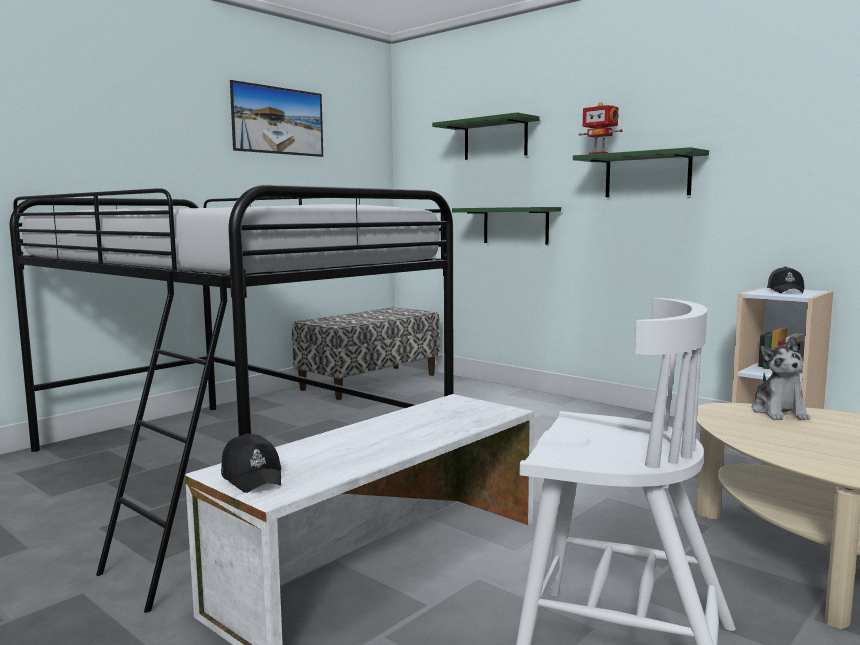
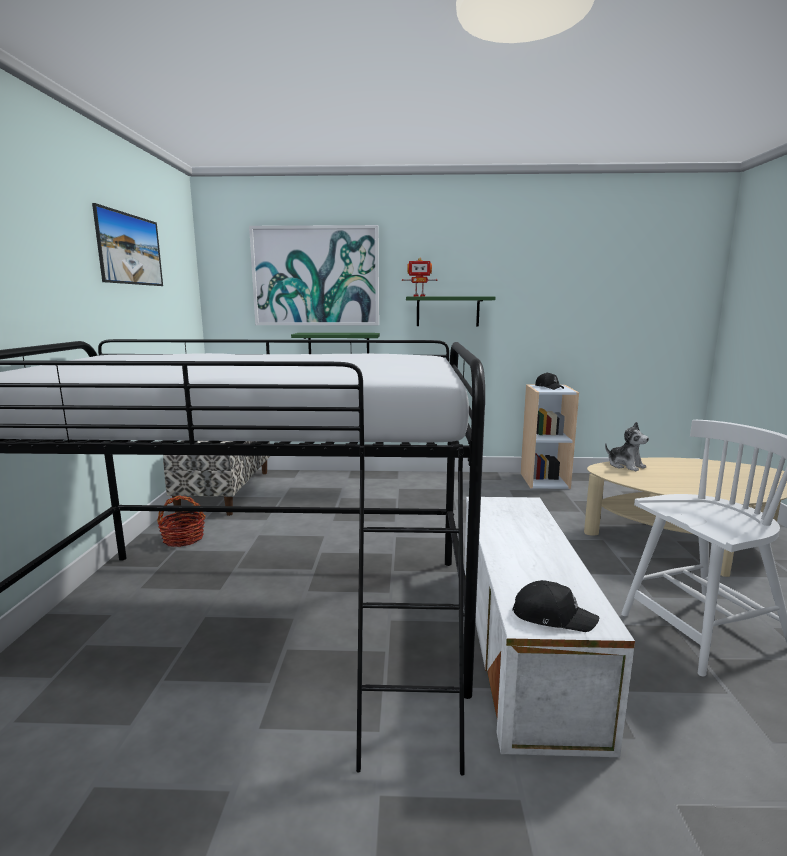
camera: 40 degrees left, 5 degrees up
(273, 407) = (183, 539): none -> basket
(495, 139) = (316, 276): green shelf -> picture

